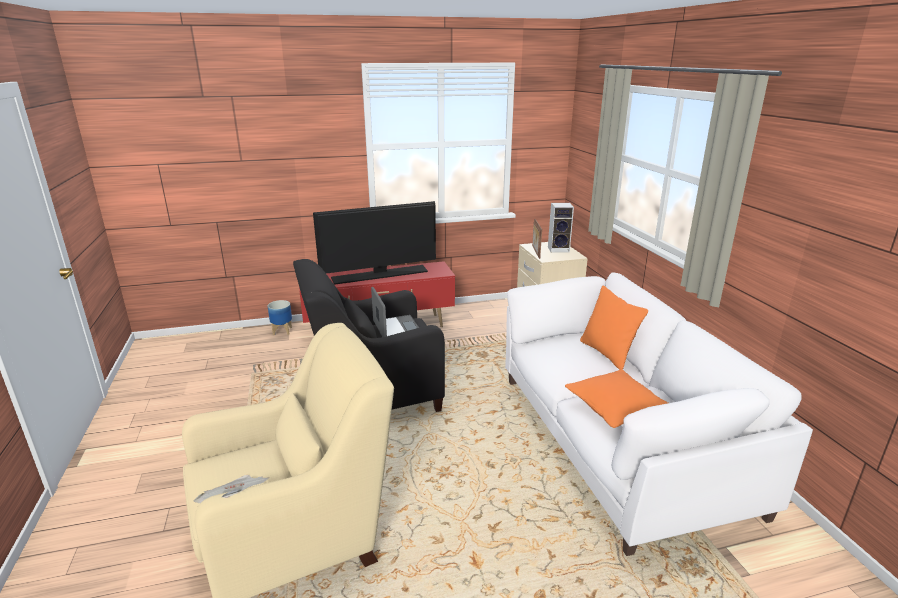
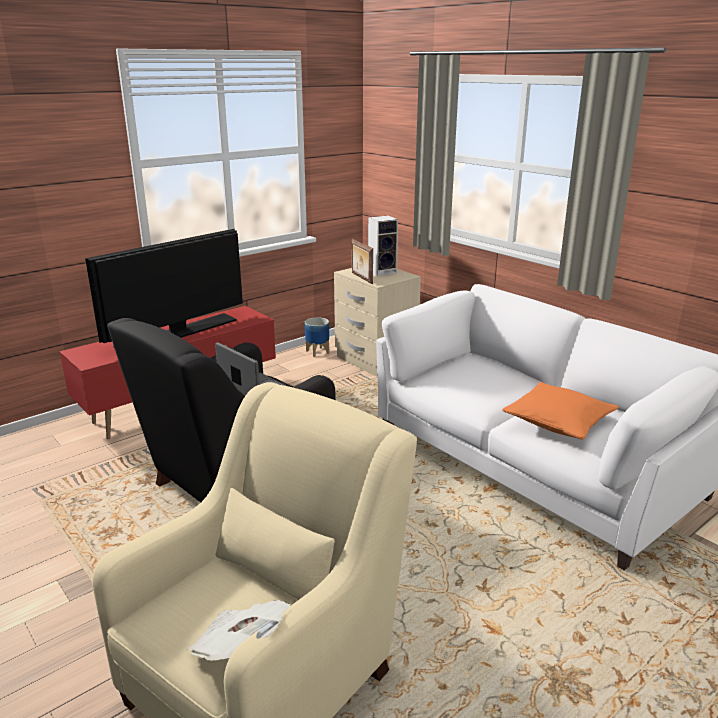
camera: 25 degrees left, 0 degrees up
(282, 331) = (43, 436): planter -> planter (317, 352)
(607, 353) = (503, 371): orange pillow -> none

